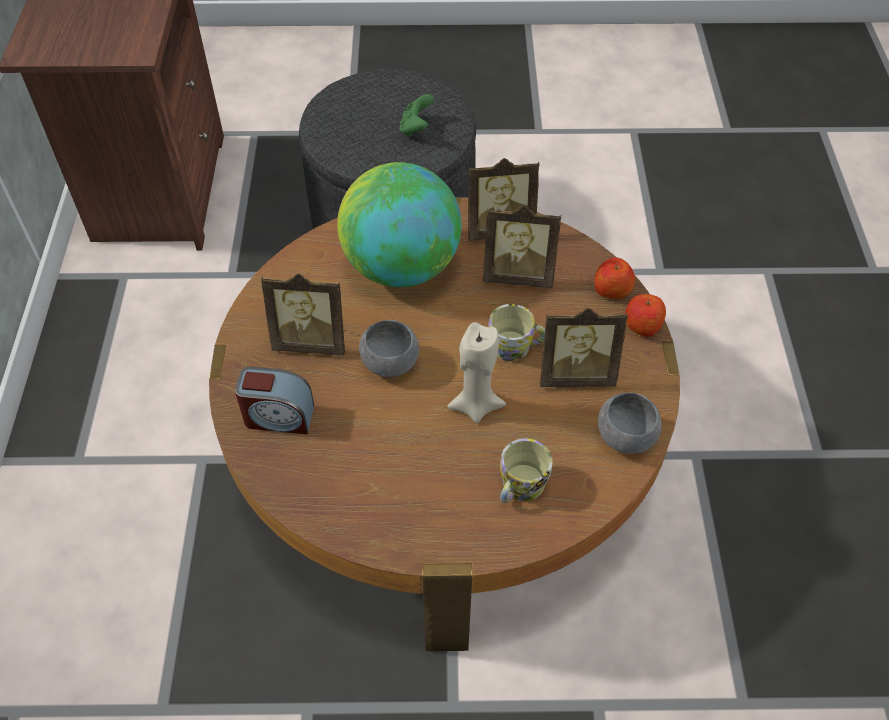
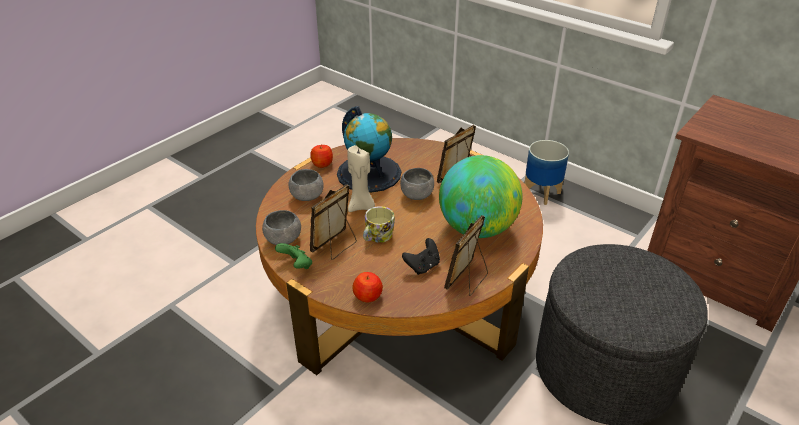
camera: 130 degrees right, 15 degrees down
(83, 417) = (542, 193): none -> planter
(278, 417) = (425, 156): alarm clock -> none
(390, 454) = (369, 173): none -> globe
(416, 128) = (603, 295): green game controller -> green game controller (296, 265)
(518, 275) = (422, 266): picture frame -> black game controller
(519, 487) = (307, 196): mug -> grey bowl
(642, 325) = (330, 290): apple -> apple (322, 164)

